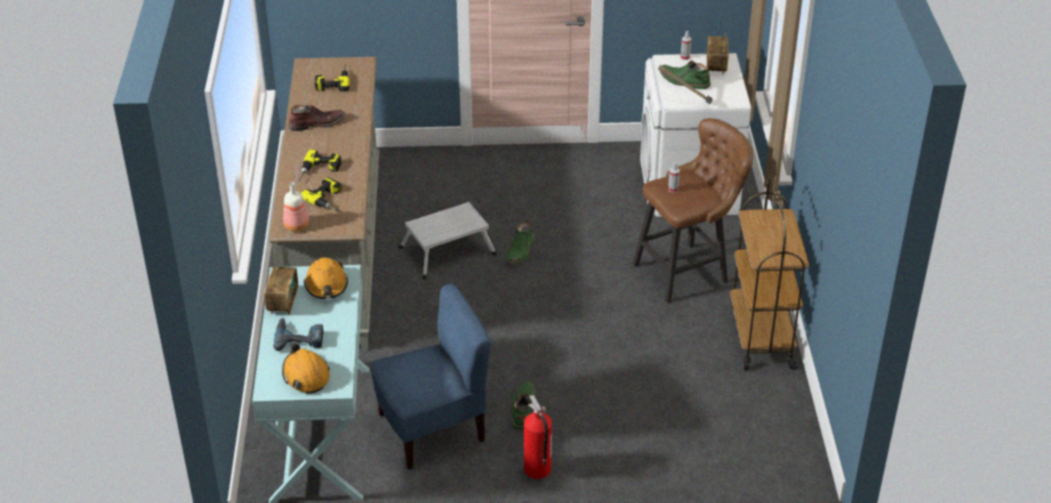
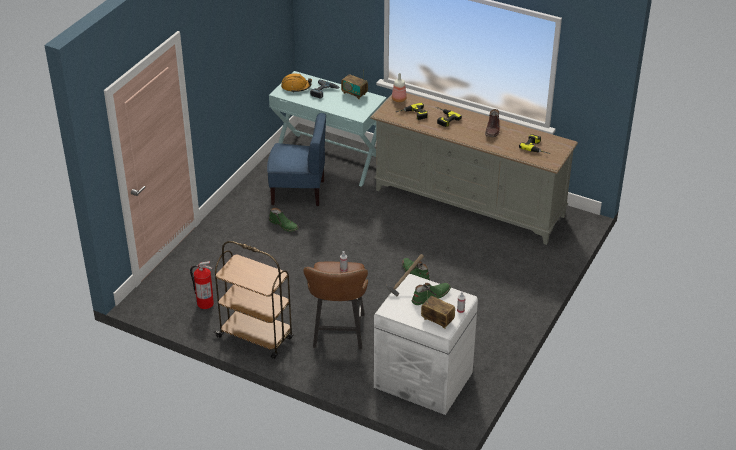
camera: 120 degrees right, 0 degrees up
(326, 285) = (355, 108): orange hard hat -> none
(432, 429) = (298, 192): blue chair -> blue chair turned 90 degrees counterclockwise
(448, 250) = (439, 245): white step ladder -> none
(537, 470) = (239, 214): fire extinguisher -> fire extinguisher (205, 303)

